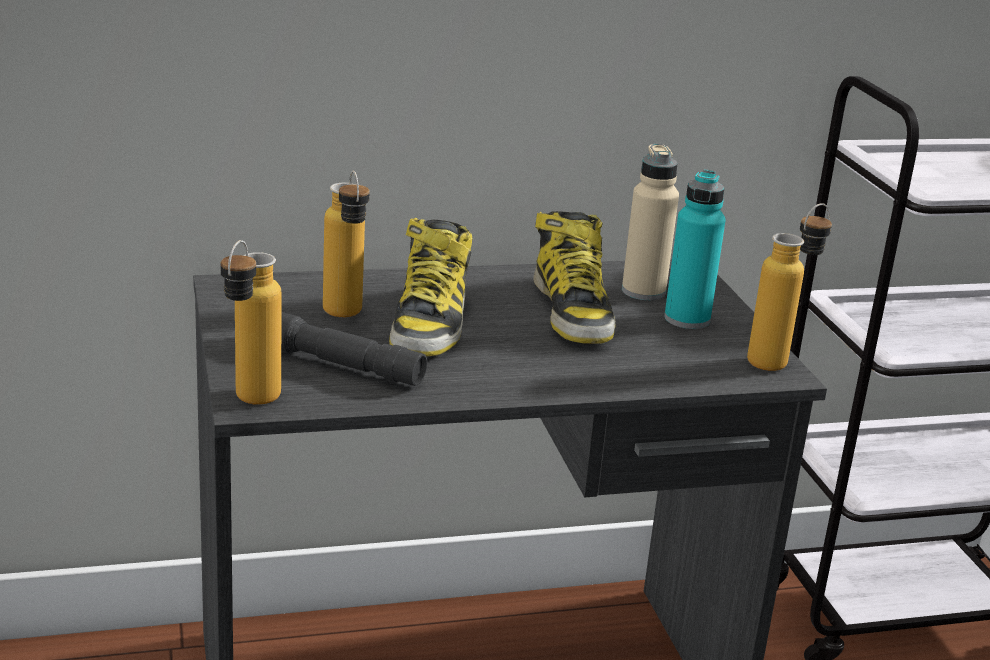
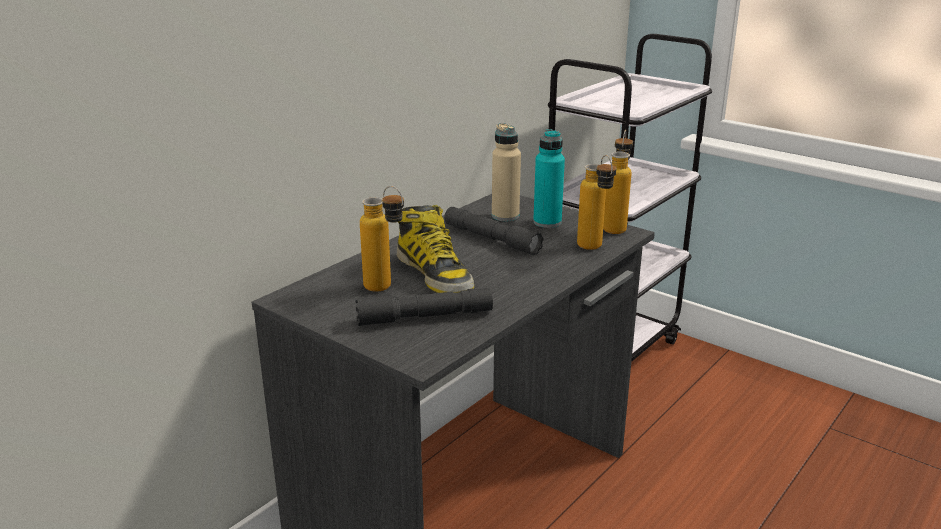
camera: 35 degrees left, 0 degrees up
(250, 404) = (422, 360): bottle -> bottle (594, 249)
(572, 311) = (491, 239): boot -> grey flashlight

